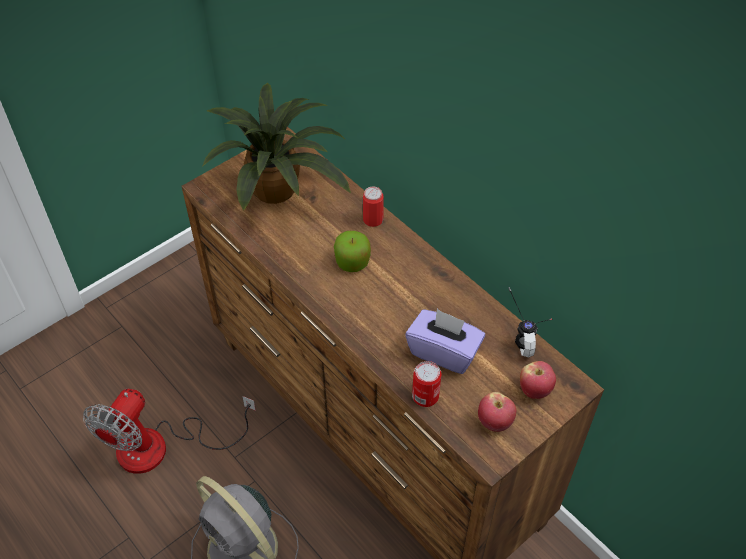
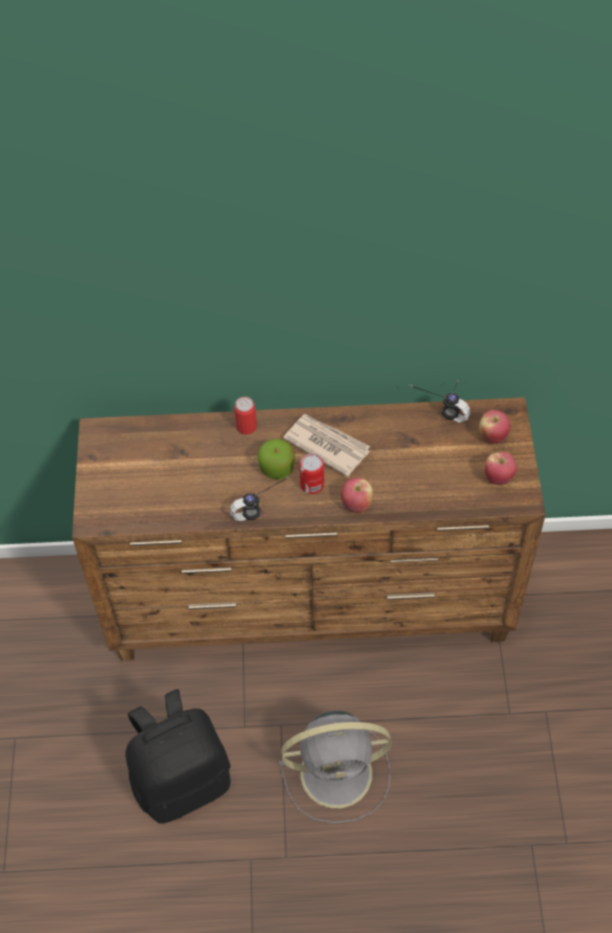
camera: 50 degrees left, 5 degrees up
(161, 447) = (182, 780): fan -> black backpack
(279, 189) = (148, 469): potted plant -> none
(300, 282) = (265, 515): none -> headphones
(367, 335) = (356, 504): none -> apple
(406, 279) = (326, 445): none -> newspaper
(425, 396) = (442, 503): can -> can (312, 484)
(444, 352) = (414, 466): purple tissue box -> none

